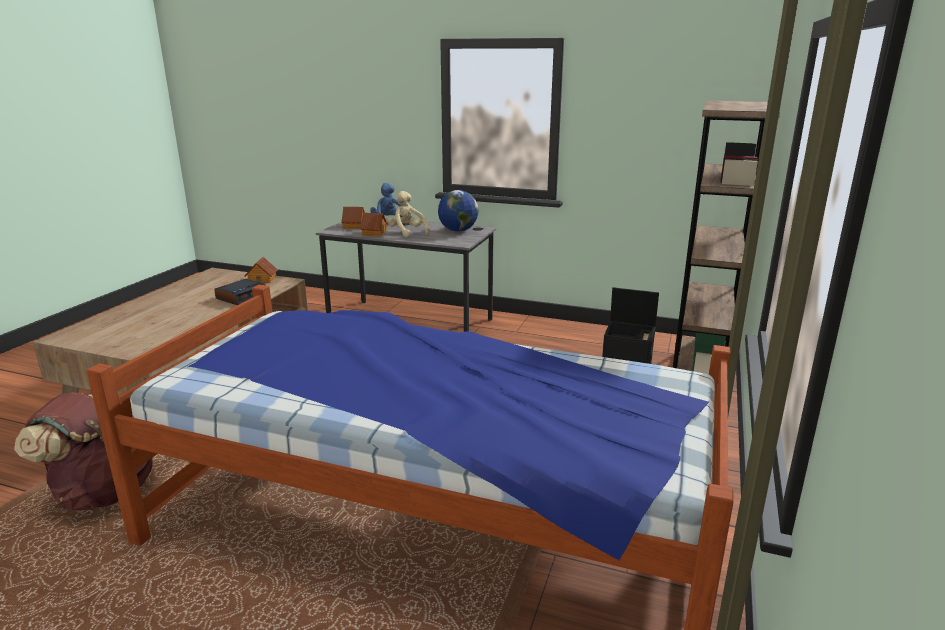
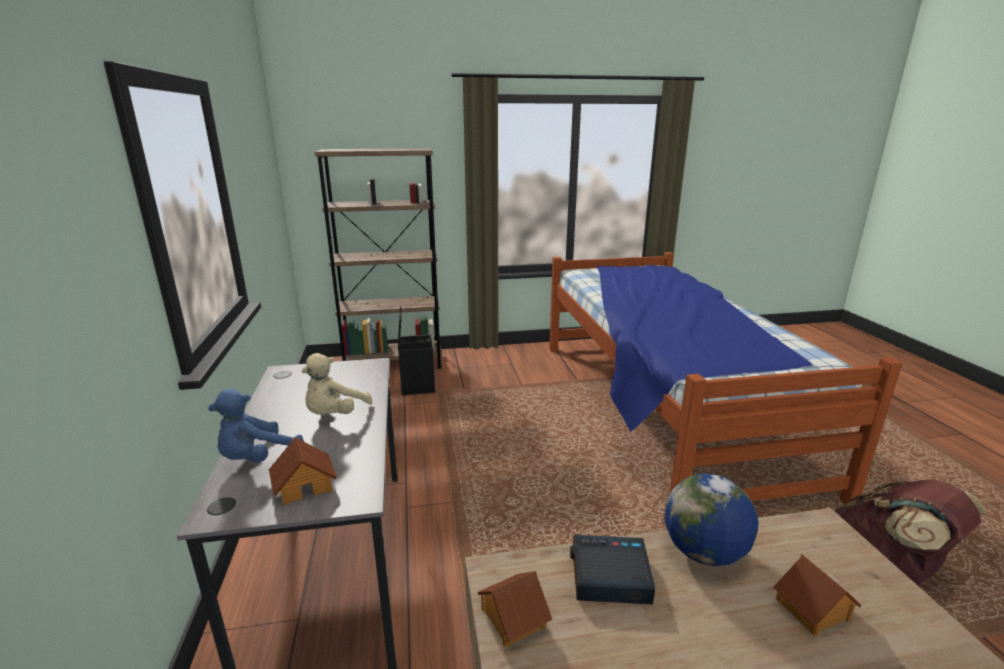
camera: 120 degrees left, 0 degrees up
(374, 233) = (351, 443): toy house -> toy house (813, 609)
(458, 230) = (301, 383): globe -> globe (704, 552)

